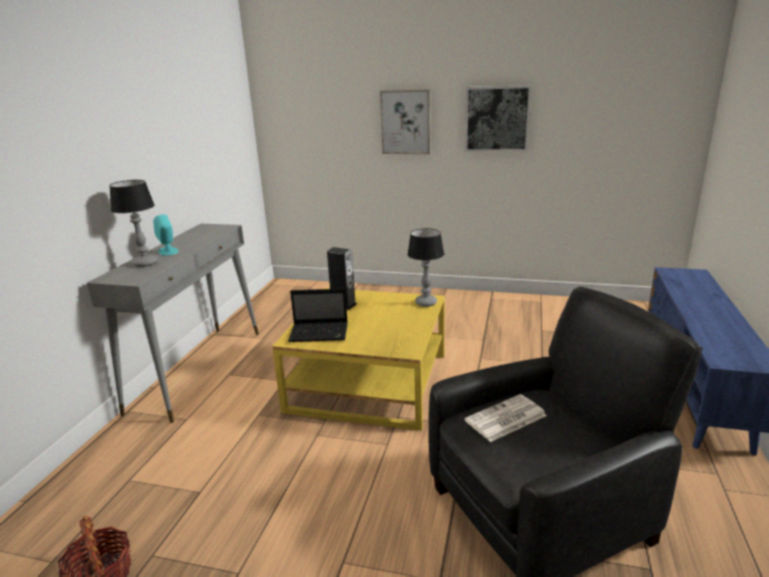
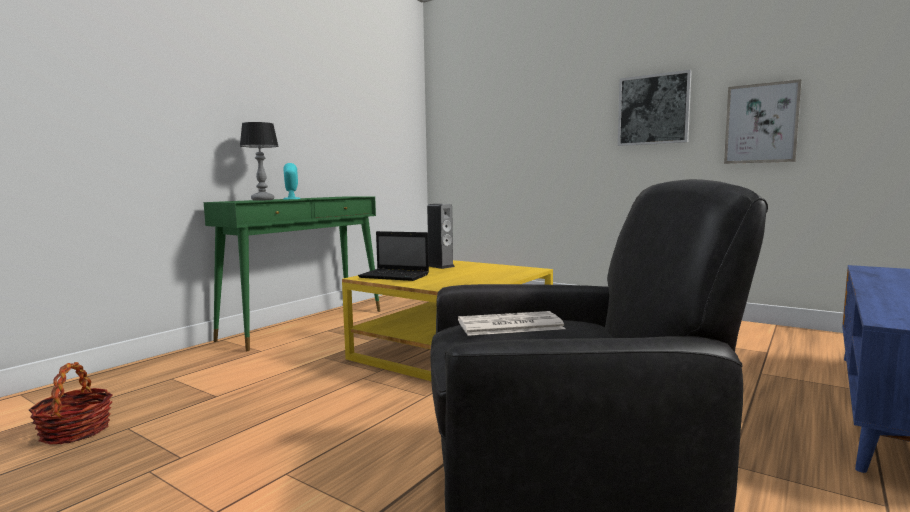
camera: 20 degrees right, 15 degrees down
(198, 369) = (305, 324): grey console table -> green console table
(405, 122) = (559, 120): picture -> picture (761, 123)
(425, 303) = (526, 270): table lamp -> none

